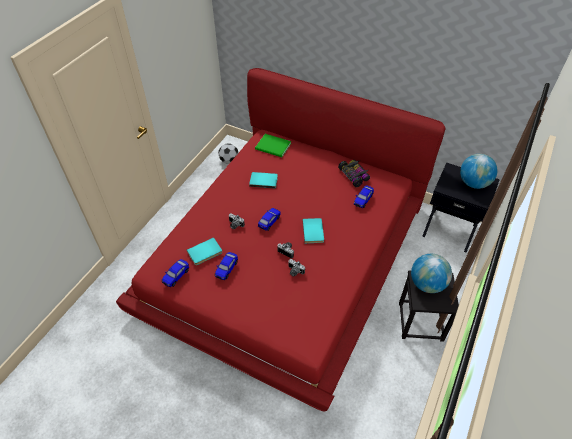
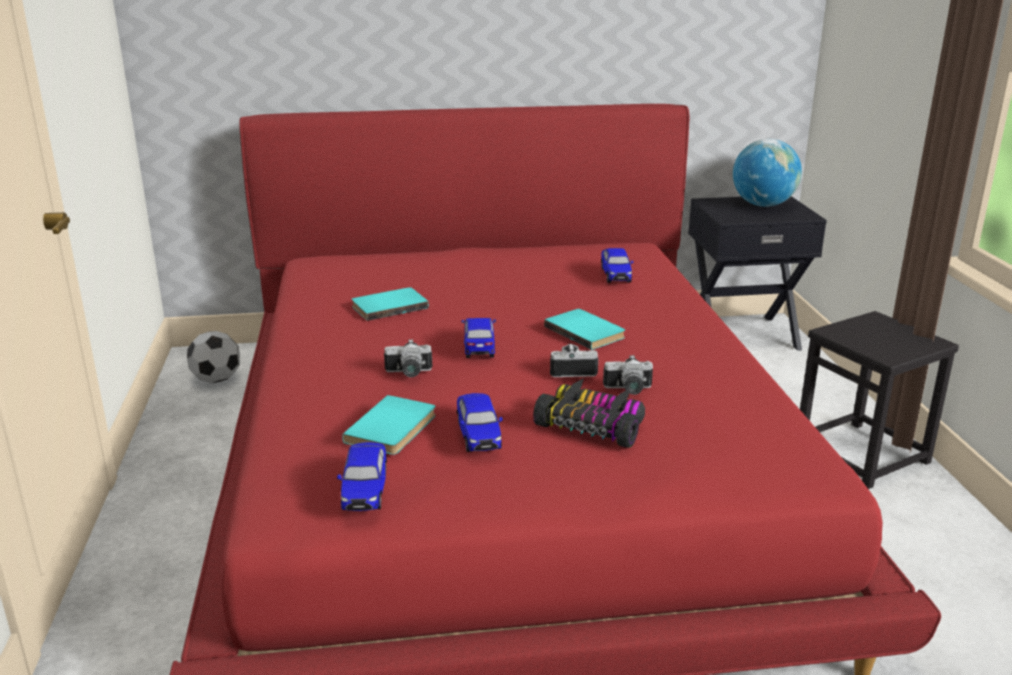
camera: 35 degrees left, 25 degrees down
(273, 147) = (353, 266): green book -> none
(354, 175) = (557, 258): toy car -> toy car (592, 426)
(427, 284) = (862, 333): globe -> none

